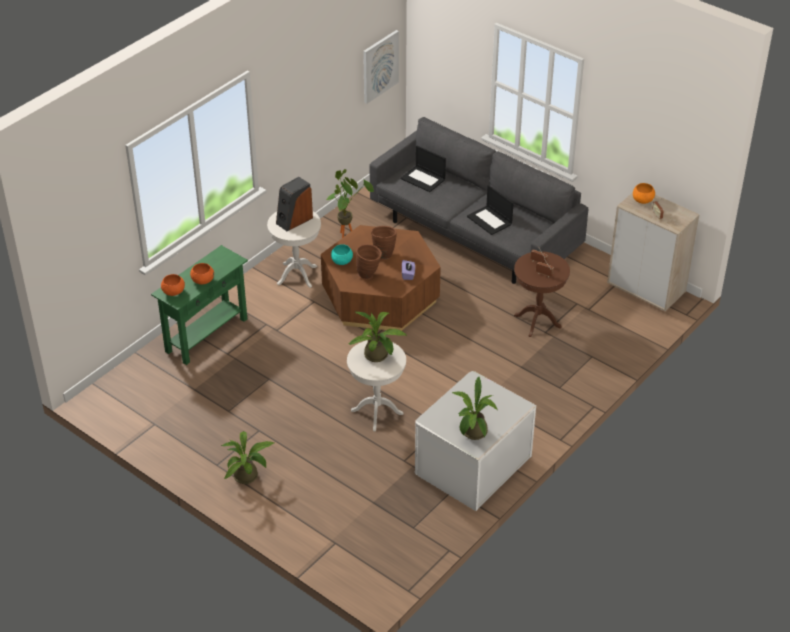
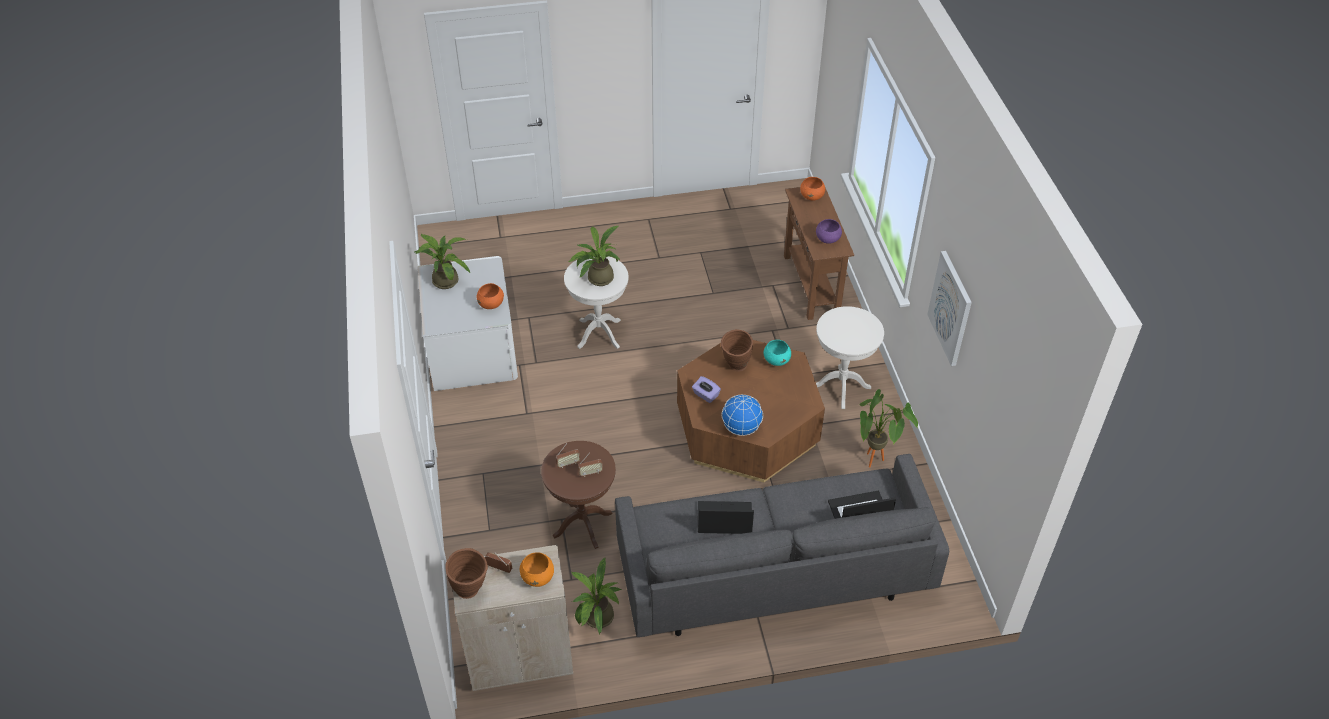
camera: 130 degrees right, 5 degrees up
(202, 280) = (810, 219): orange bowl -> orange bowl (491, 304)
(206, 335) = (811, 285): green console table -> brown console table
(217, 263) = (827, 239): none -> purple bowl
(249, 476) = (617, 229): potted plant -> potted plant (596, 619)
(294, 220) = (854, 332): speaker -> none
(380, 66) = (1007, 443): picture -> picture (951, 308)
(383, 254) = (756, 397): brown vase -> brown vase (471, 591)
(416, 248) = (741, 428): none -> globe

